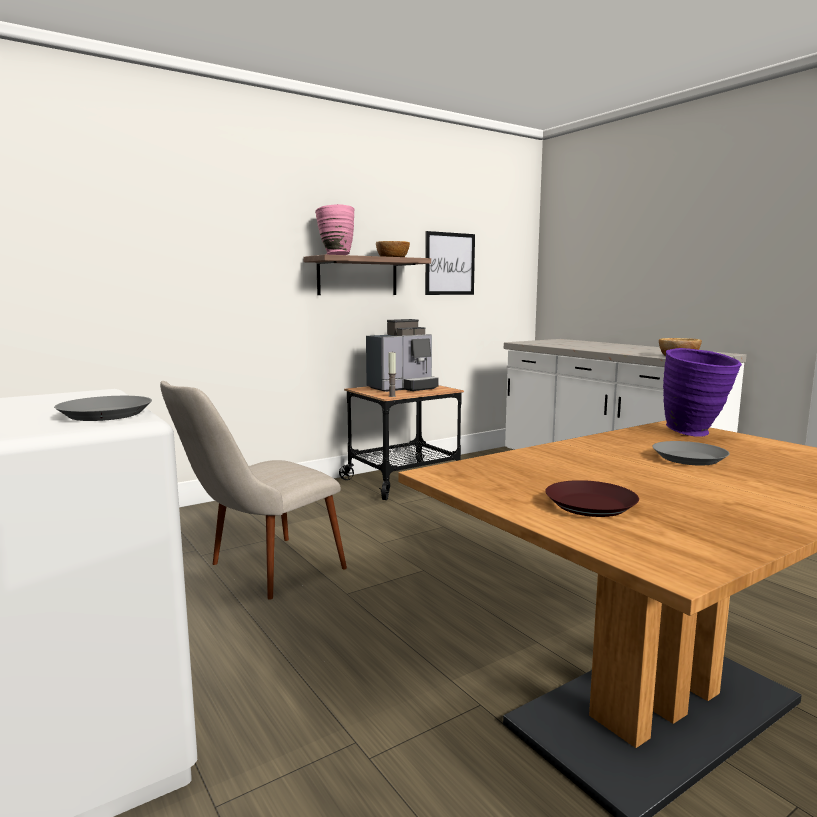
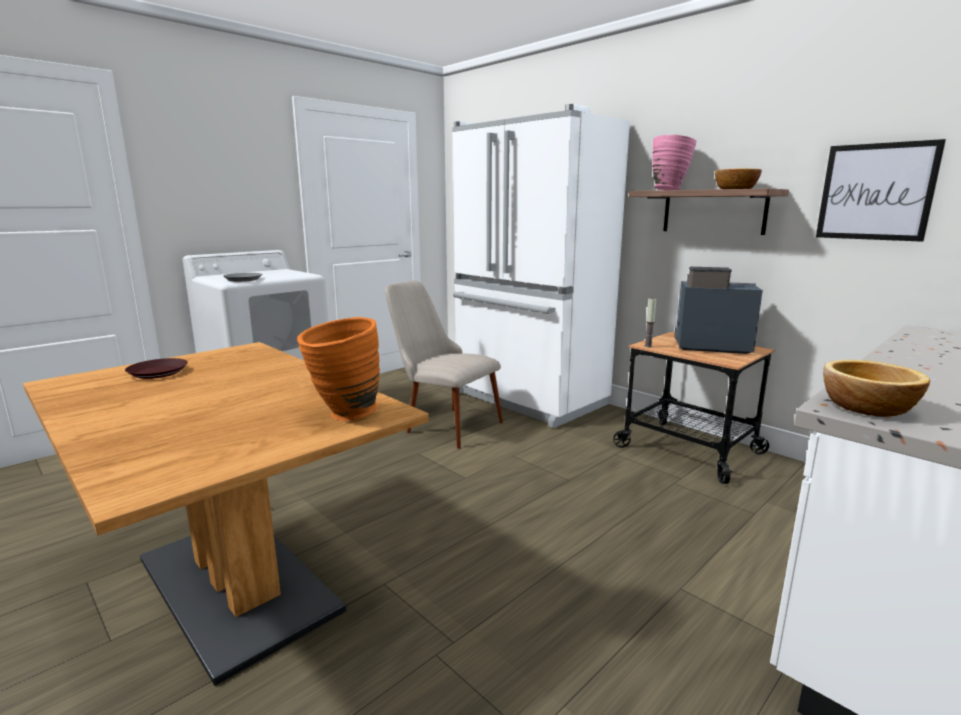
camera: 80 degrees right, 5 degrees up
(225, 519) = (528, 399): none -> white fridge
(403, 388) = (708, 346): coffee machine -> coffee machine turned 150 degrees clockwise
(688, 458) = (245, 403): grey plate -> none
(696, 434) = (343, 416): purple vase -> orange vase

